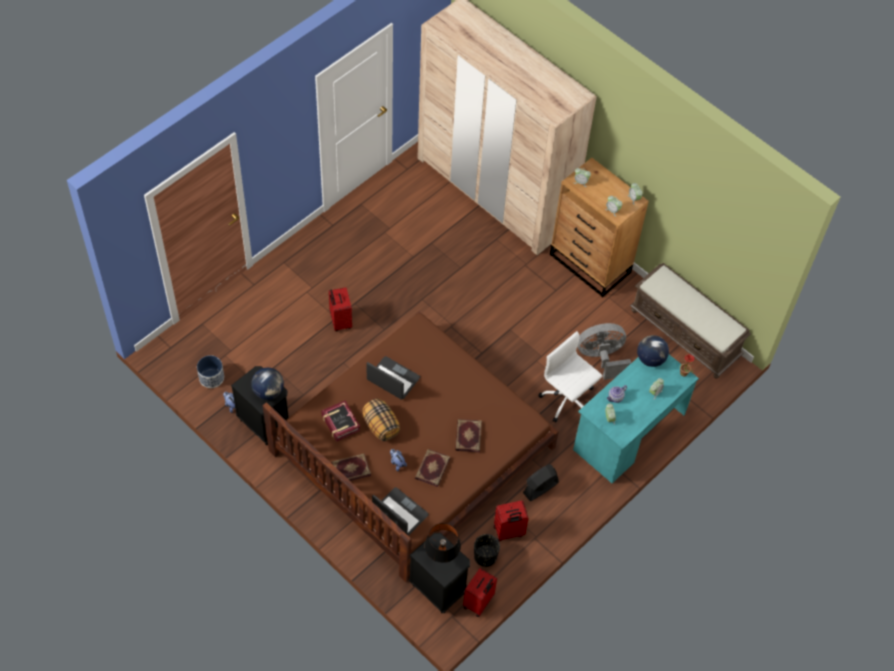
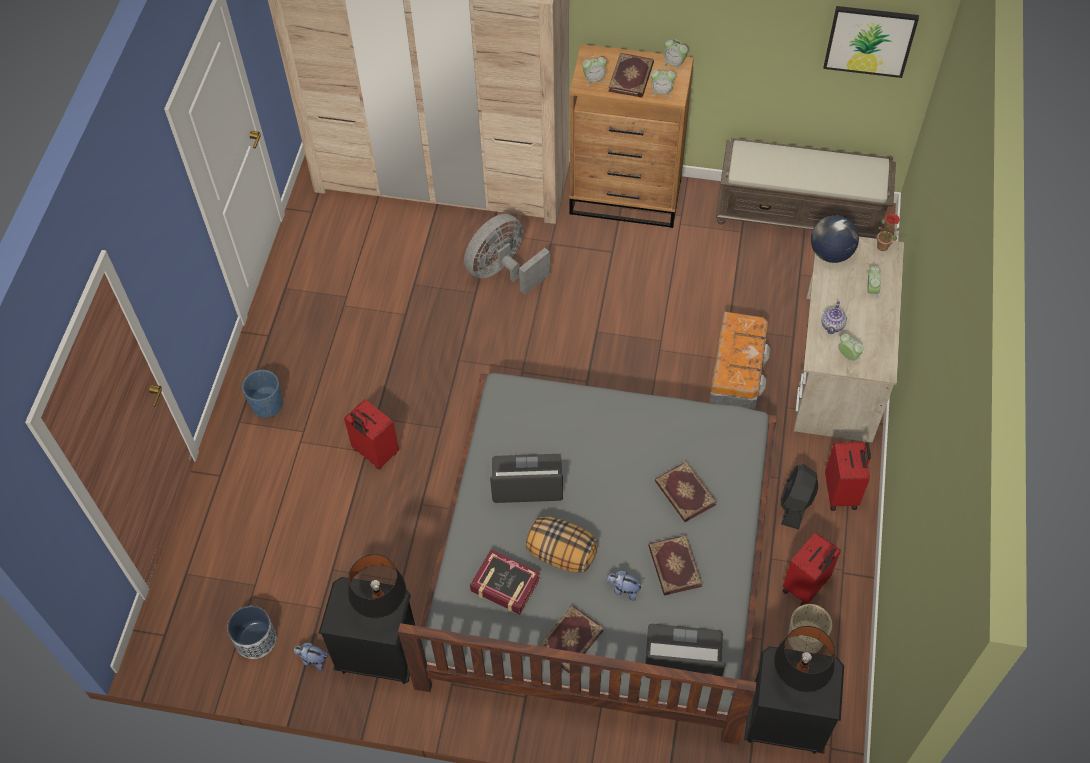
camera: 30 degrees left, 0 degrees up
(268, 392) = (381, 606): globe -> black table lamp
(304, 262) = (267, 404): none -> blue planter
(412, 449) = (601, 560): brown bed -> grey bed
(479, 602) = (848, 705): red suitcase -> red suitcase (842, 492)
(485, 556) = (805, 639): black planter -> beige planter
(567, 400) = (736, 374): white office chair -> storage box
(601, 358) = (732, 300): grey fan -> grey fan (503, 272)
(603, 192) = (632, 77): none -> book
(629, 432) = (837, 368): turquoise desk -> beige desk
(744, 248) = (870, 40): none -> picture

